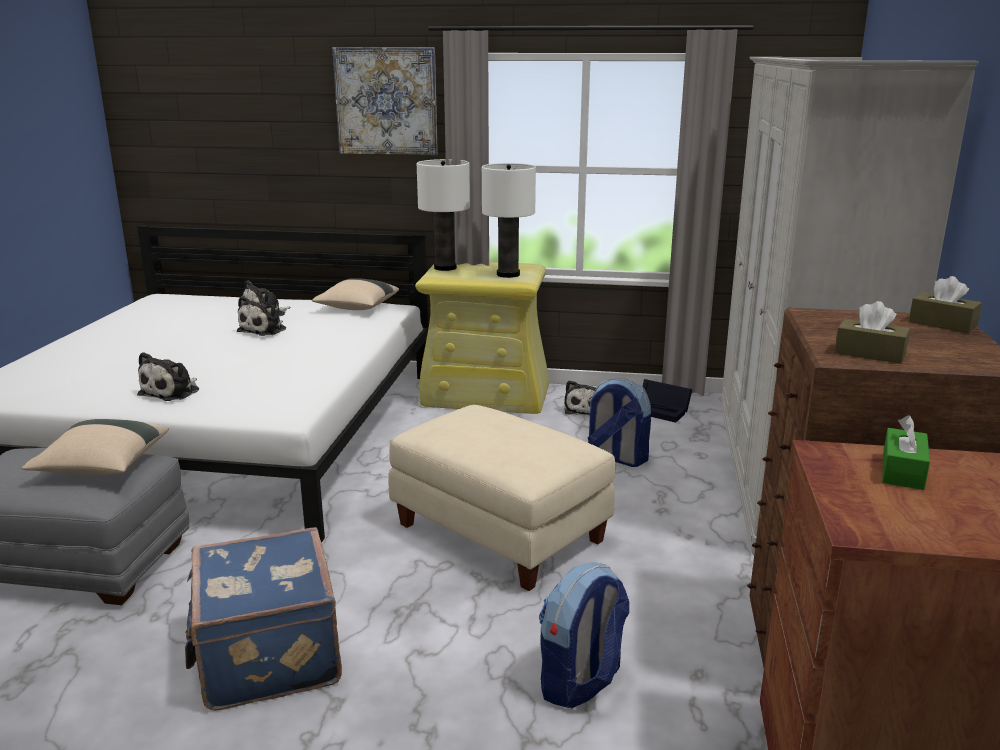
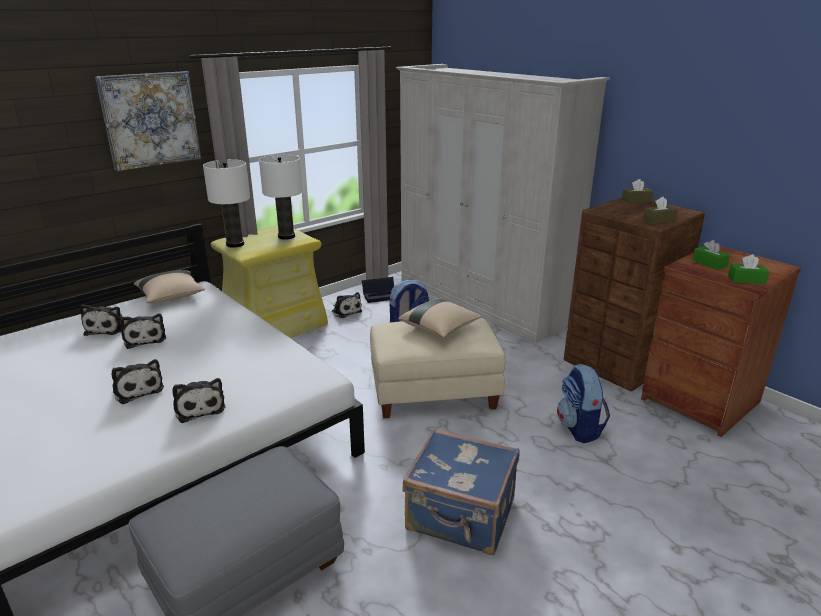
camera: 50 degrees left, 5 degrees up
(102, 466) = (264, 477): beige pillow -> beige pillow (440, 328)
(177, 362) = (138, 389): none -> plush toy
(892, 520) = (746, 280): none -> green tissue box

